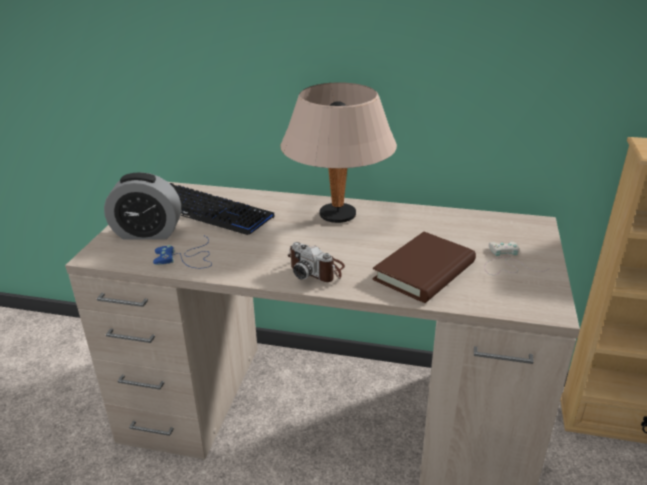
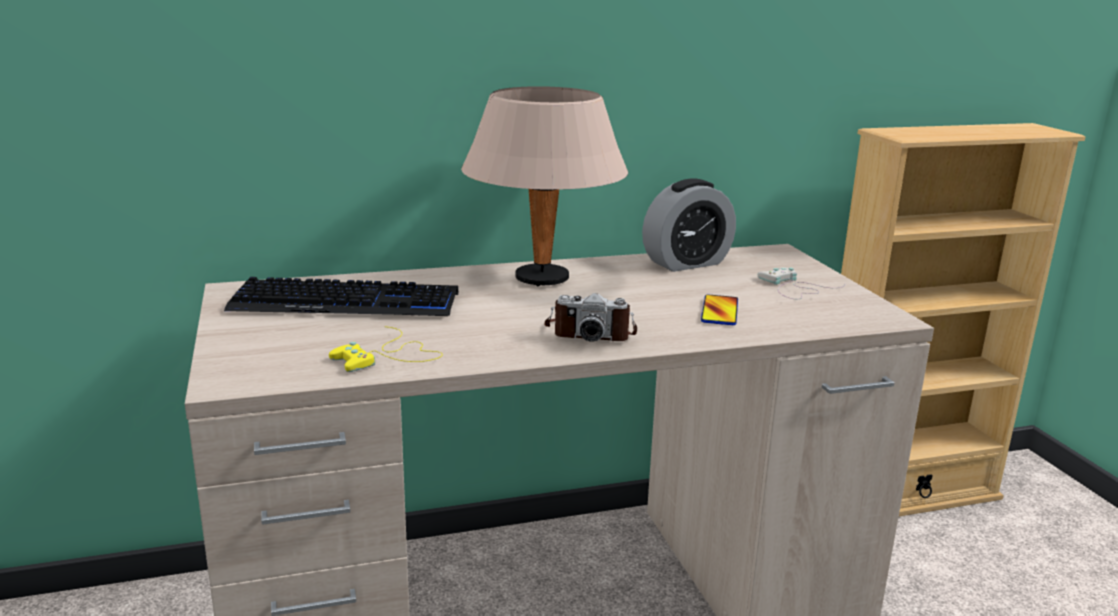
camera: 30 degrees left, 10 degrees down
(147, 233) = (282, 341): alarm clock -> alarm clock (686, 263)
(187, 258) = (389, 356): blue game controller -> yellow game controller
(424, 271) = (719, 311): brown book -> phone

